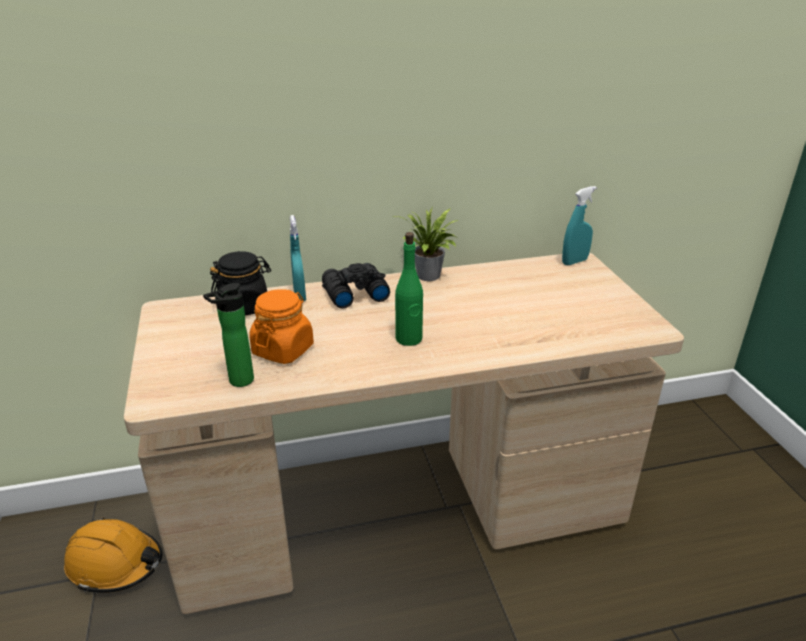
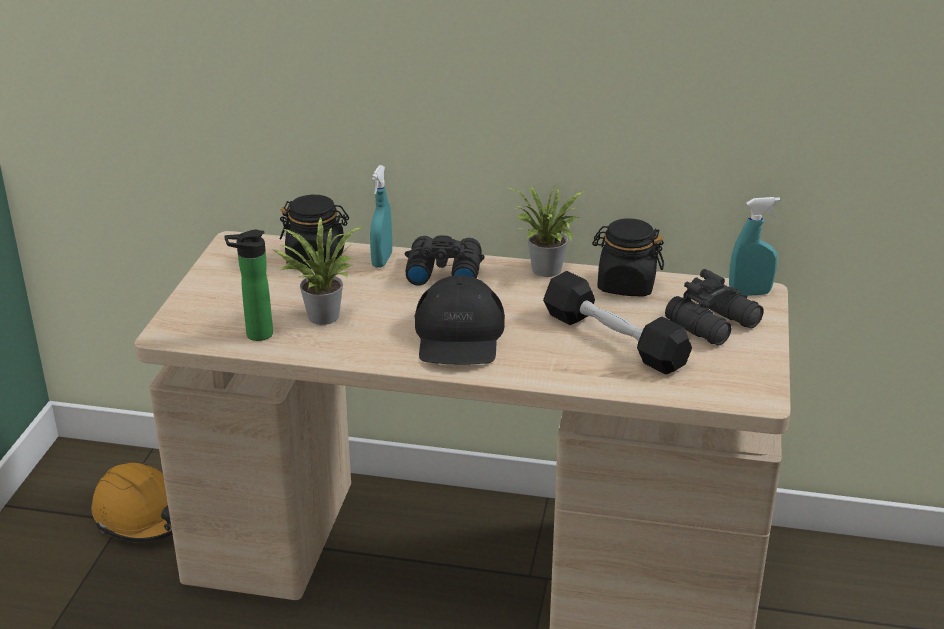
camera: 25 degrees right, 0 degrees up
(283, 350) = (321, 314): orange jar -> potted plant
(409, 339) = (459, 336): green bottle -> black cap
(492, 274) = (626, 285): none -> black jar
(521, 313) = (614, 339): none -> black dumbbell
(575, 286) = (715, 324): none -> black binoculars

